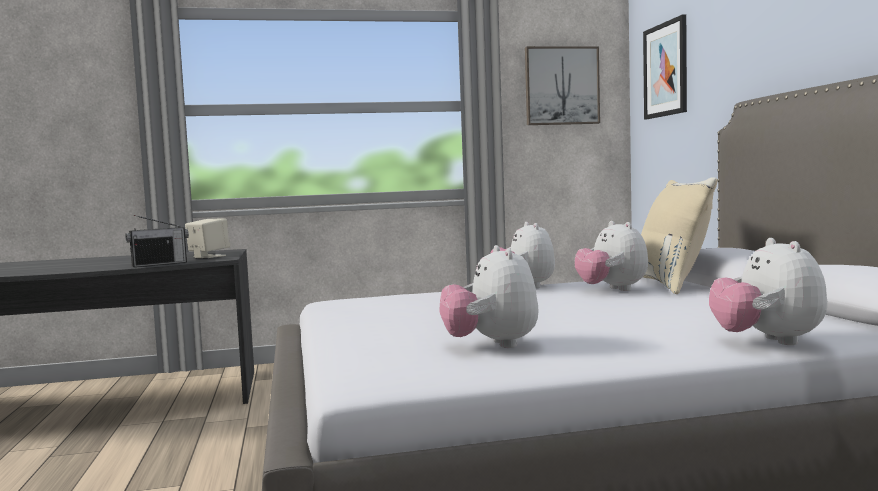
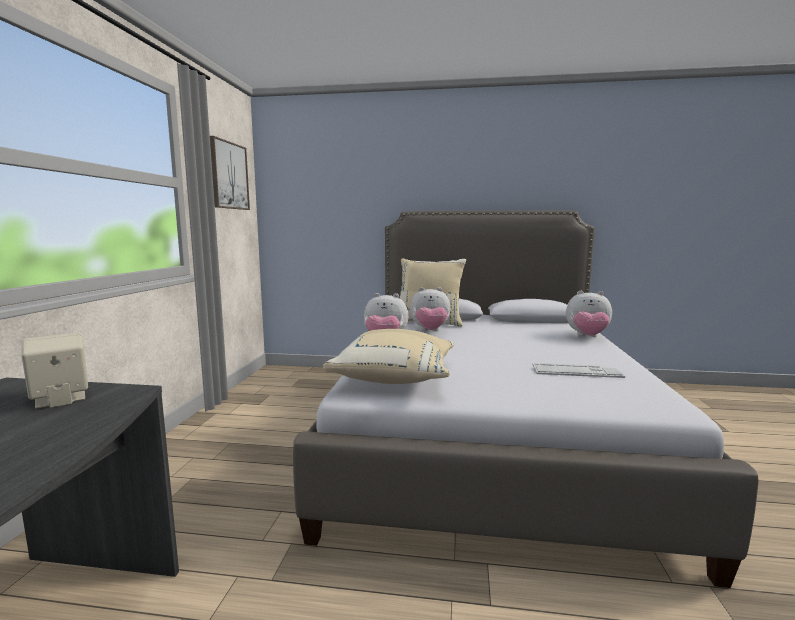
camera: 70 degrees left, 5 degrees up
(159, 264) = (83, 431): radio -> none
(377, 302) = (396, 378): none -> beige pillow
(491, 345) = (576, 371): plush toy -> keyboard
(666, 69) = (308, 178): picture -> none

